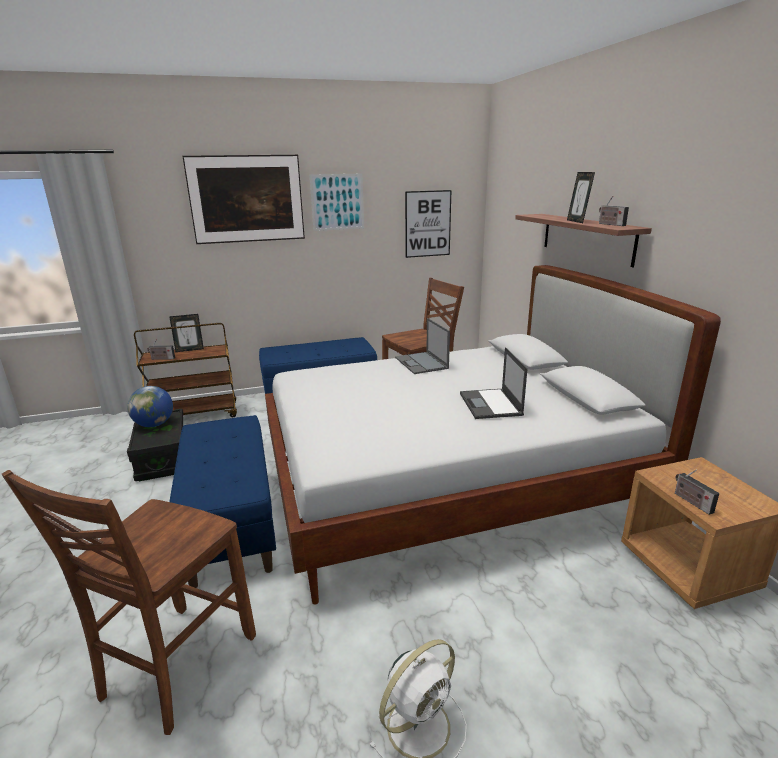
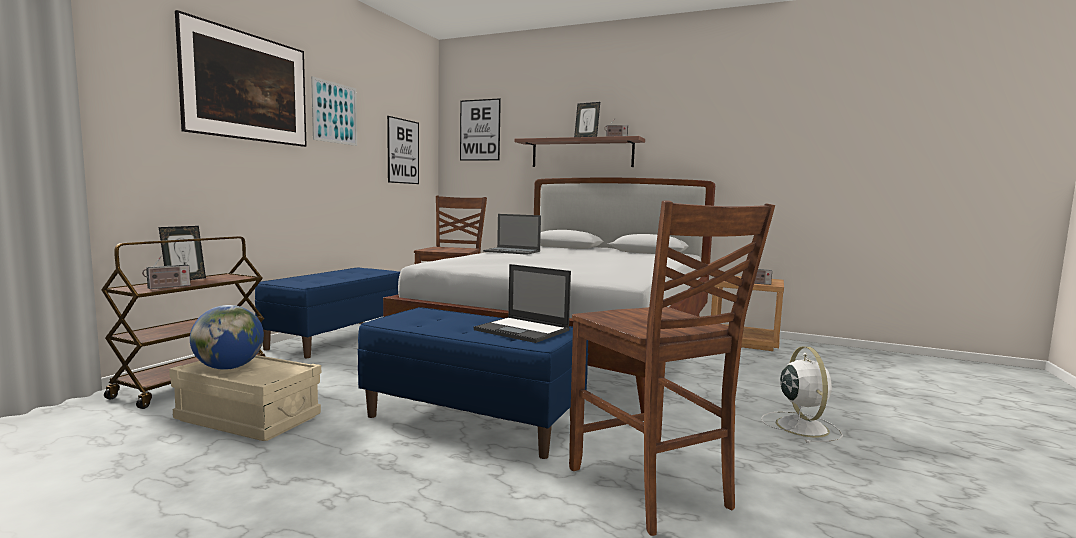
camera: 50 degrees left, 15 degrees down
(163, 458) = (248, 418): black storage box -> beige storage box
(491, 404) = (618, 257): laptop -> laptop (523, 330)
(511, 195) = (480, 130): none -> picture

